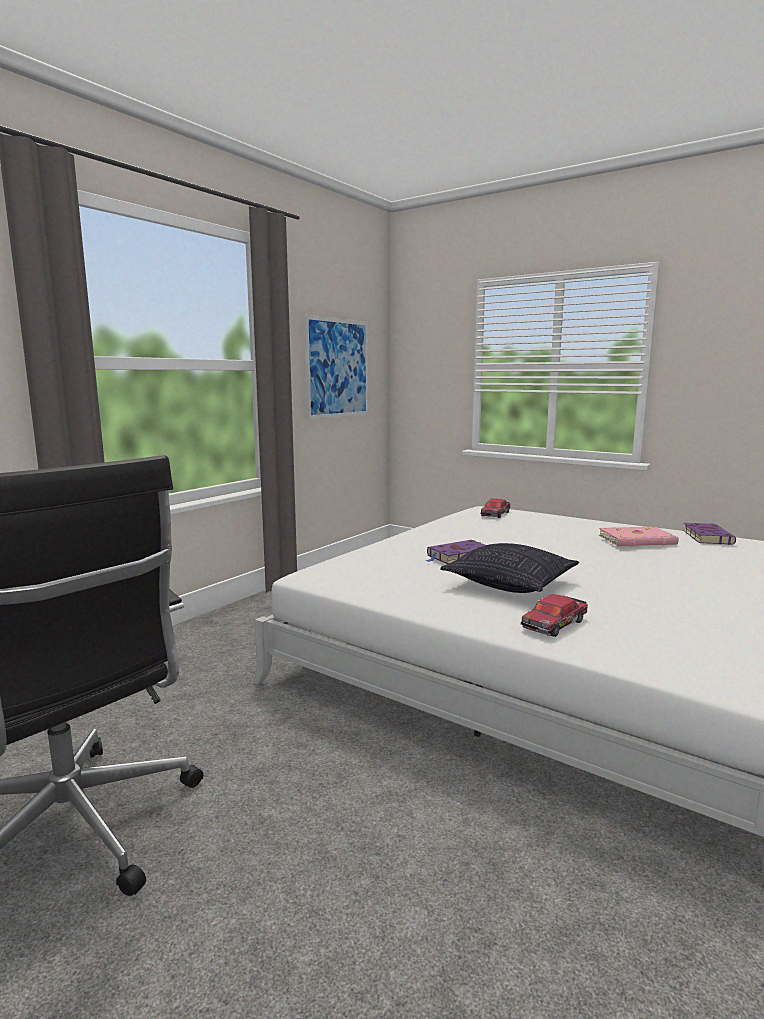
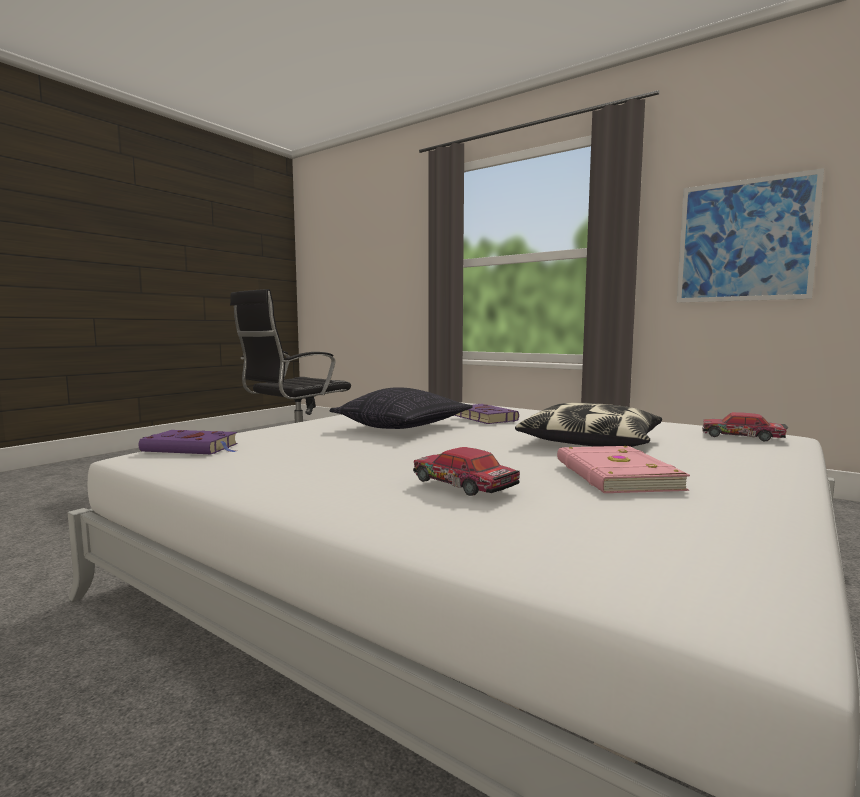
camera: 90 degrees right, 5 degrees down
(541, 539) = (591, 442): none -> pillow
(555, 623) = (301, 431): toy car -> toy car (464, 485)
(706, 537) = (715, 528): purple book -> purple book (193, 448)

